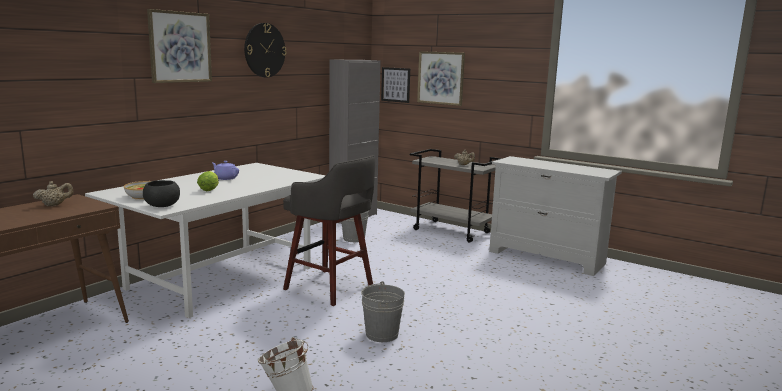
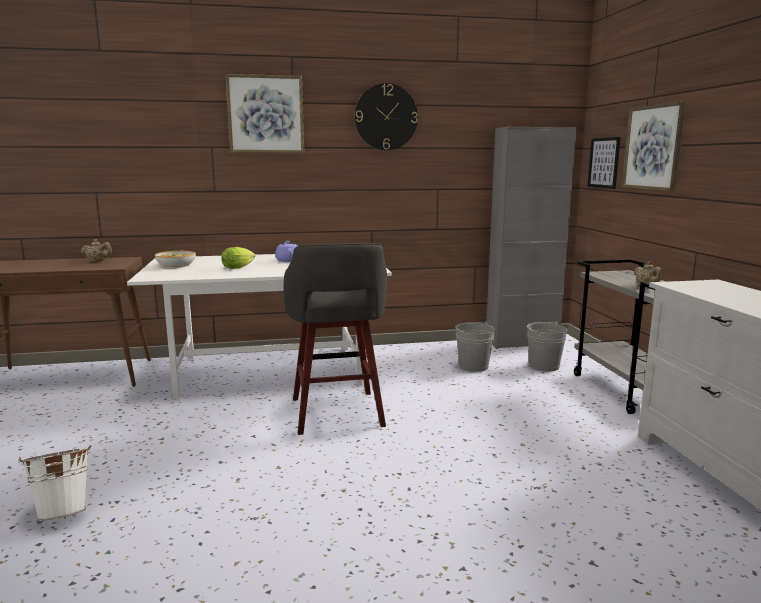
camera: 45 degrees right, 0 degrees up
(162, 206) = (156, 274): black bowl -> none
(382, 334) = (273, 490): grey bucket -> grey bucket (544, 366)

